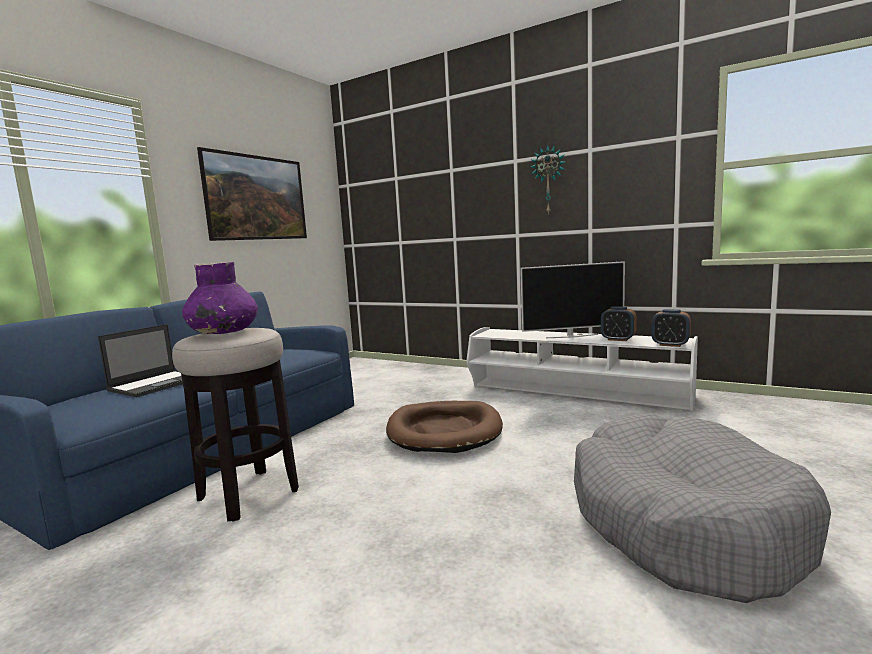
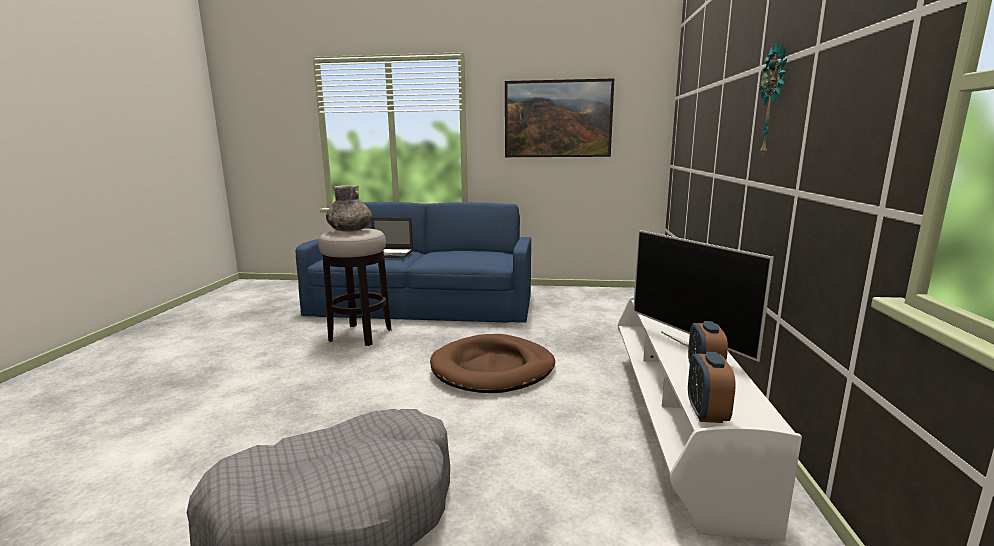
camera: 65 degrees right, 5 degrees up
(223, 332) = (350, 230): purple vase -> grey vase

